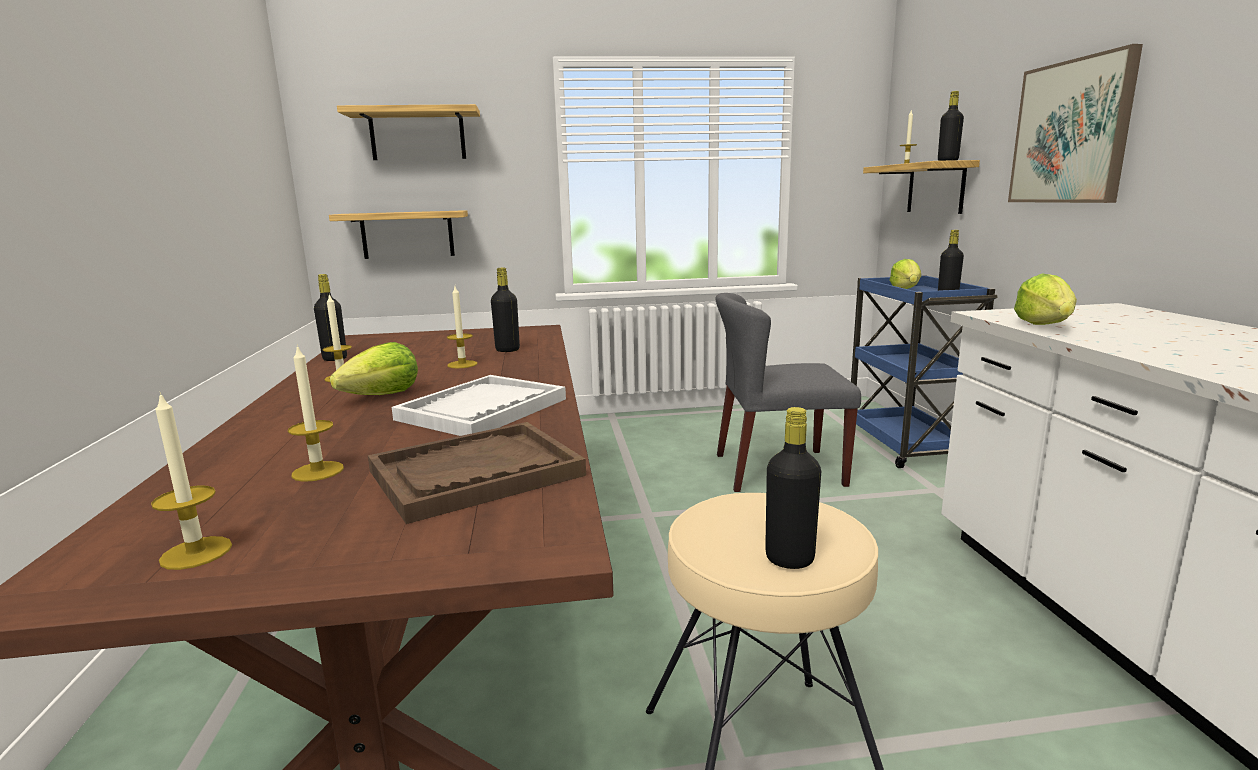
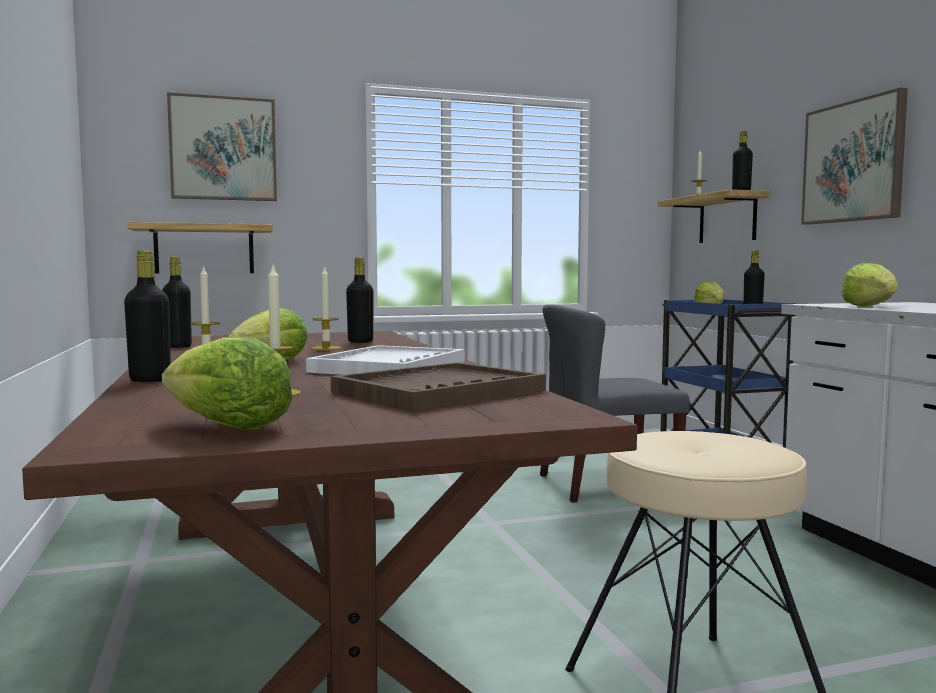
camera: 10 degrees left, 10 degrees down
(196, 553) = (228, 427): candle -> lettuce
(417, 135) = (223, 149): shelf -> picture
(789, 559) = (736, 458): black bottle -> black bottle (150, 380)

